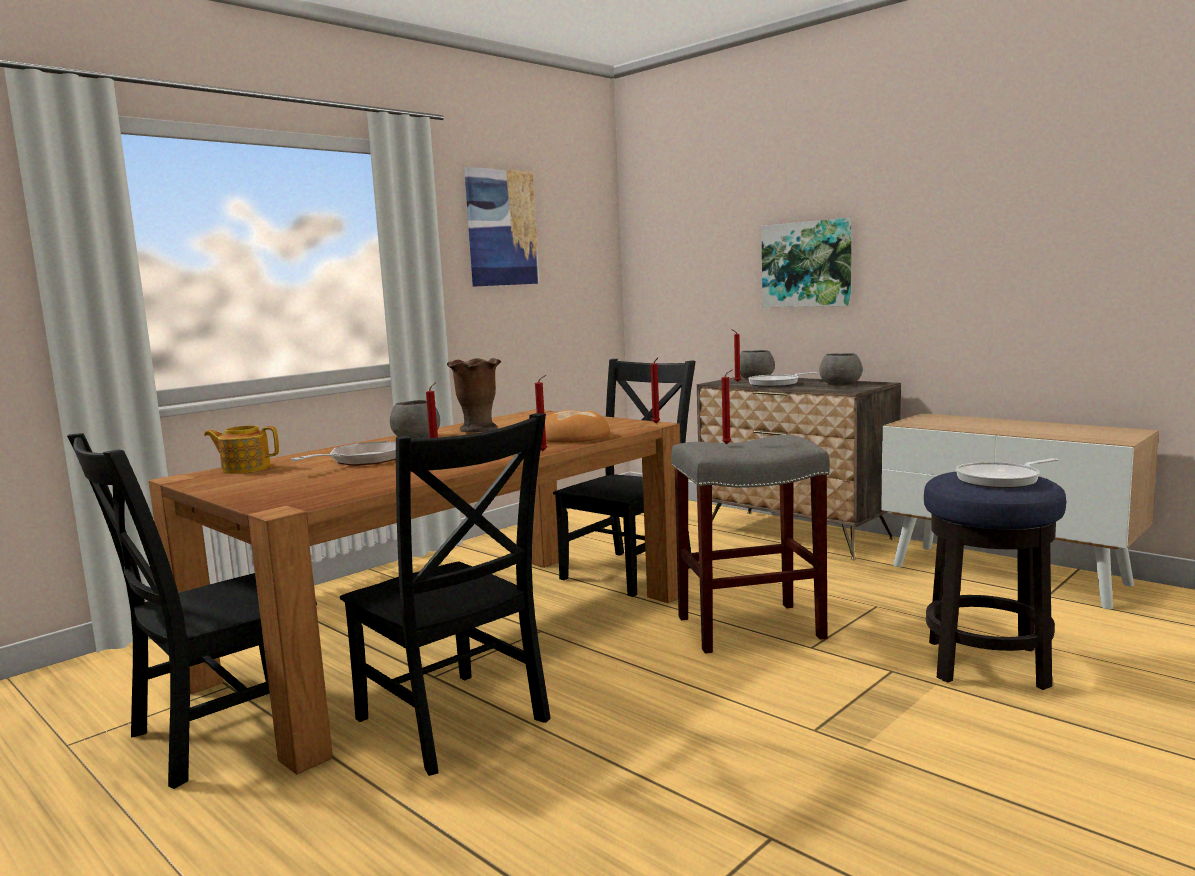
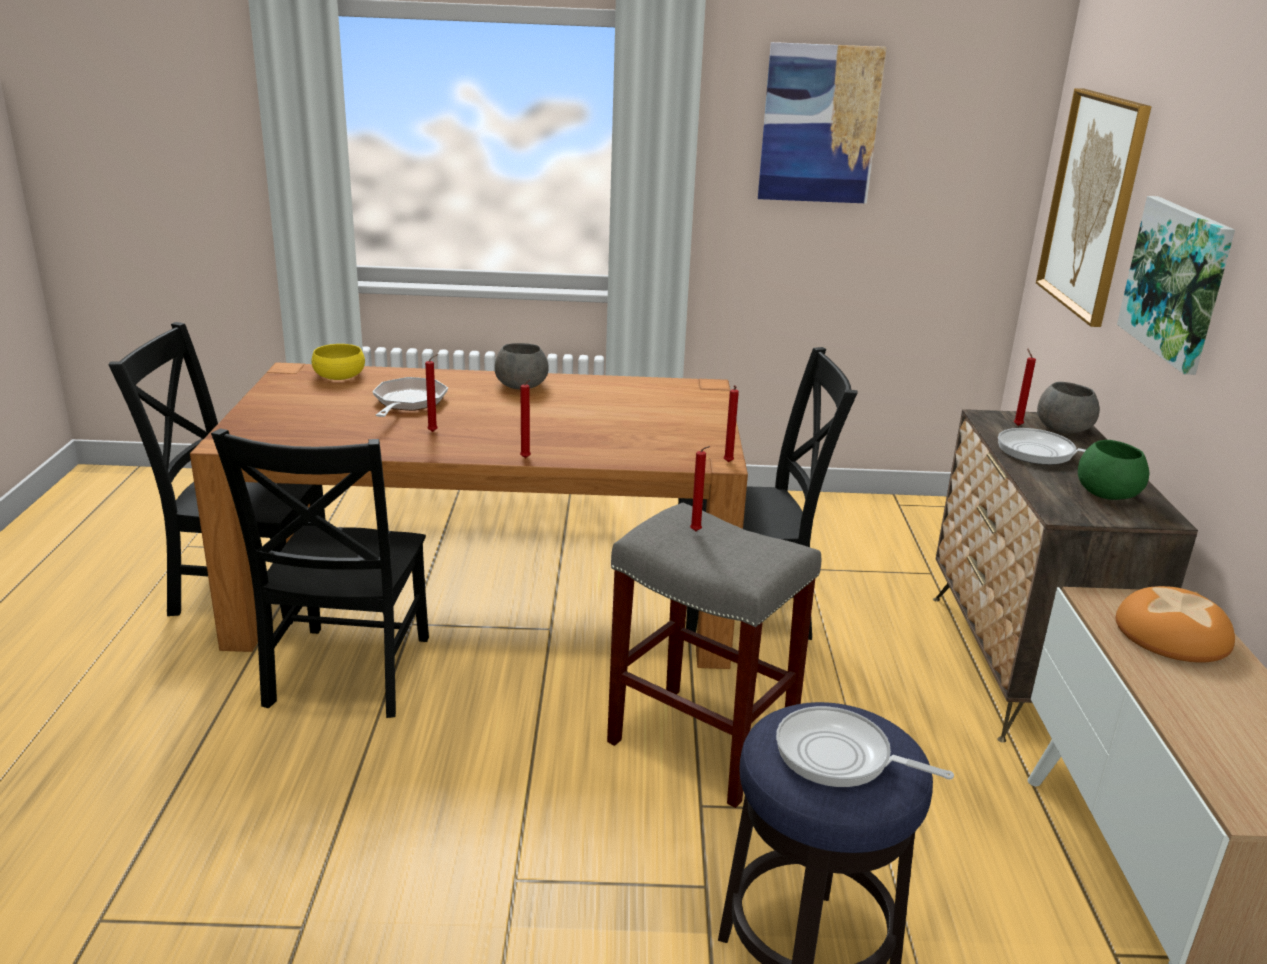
camera: 45 degrees right, 15 degrees up
(245, 468) = (339, 375): teapot -> yellow bowl
(362, 461) = (408, 403): frying pan -> frying pan turned 75 degrees counterclockwise
(478, 429) = (591, 394): brown vase -> none
(573, 437) = (605, 448): bread -> bread (1171, 634)
(691, 254) = (1092, 204): none -> picture
(839, 384) = (1106, 492): grey bowl -> green bowl

